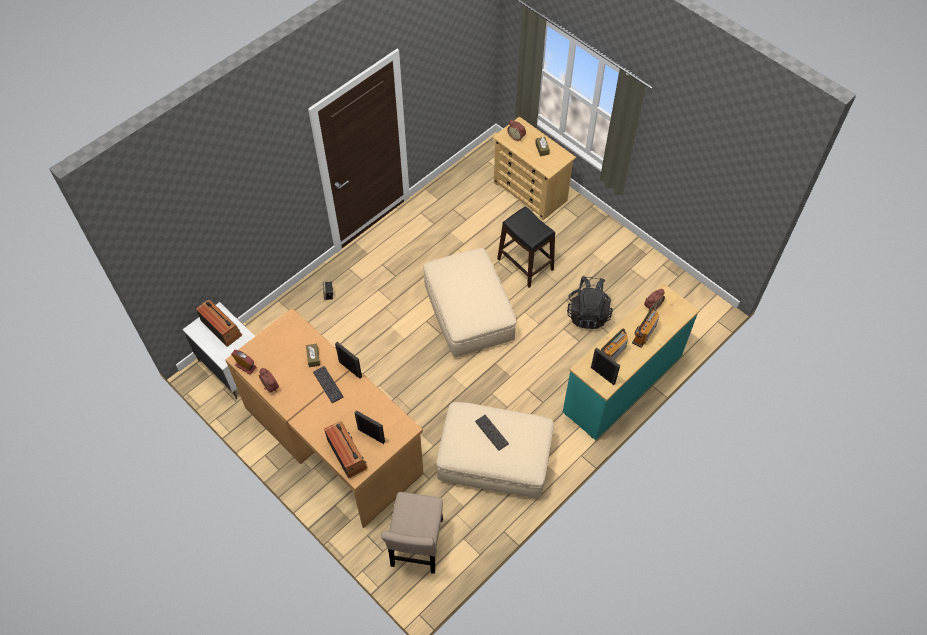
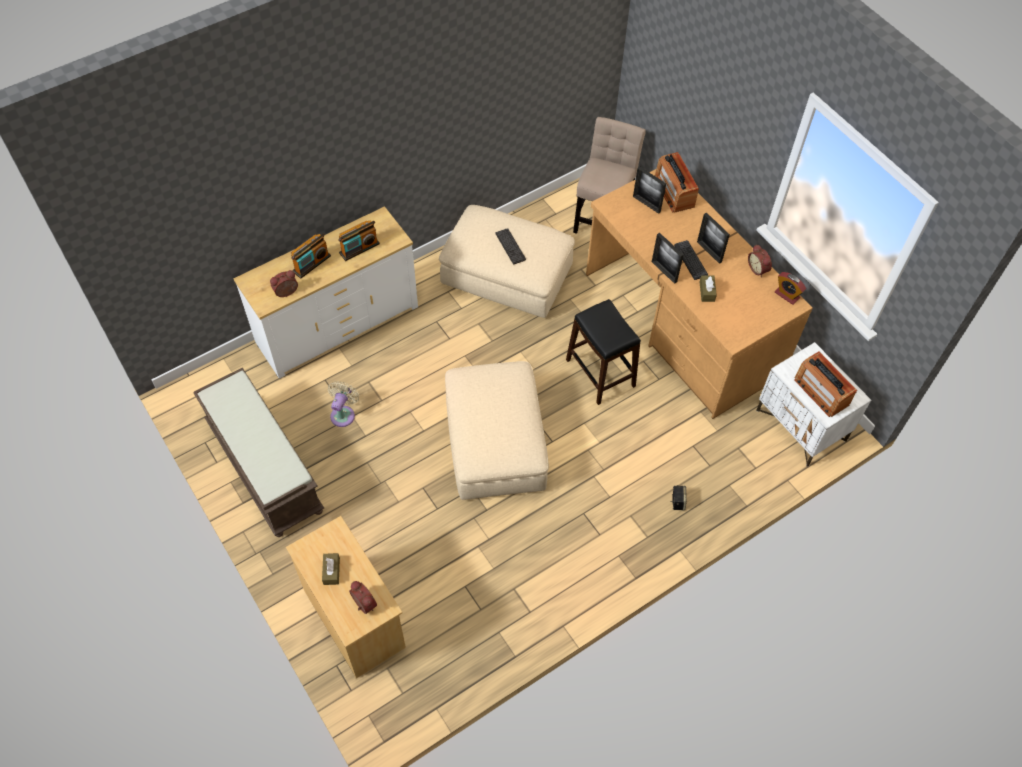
camera: 170 degrees left, 0 degrees up
(525, 264) = (400, 498): black stool -> black stool (600, 373)
(588, 313) = (343, 414): black backpack -> beige fan
(602, 375) = (378, 229): picture frame -> picture frame (709, 252)
(623, 384) = (337, 324): turquoise dresser -> white dresser
(629, 267) = (263, 467): none -> brown bench

